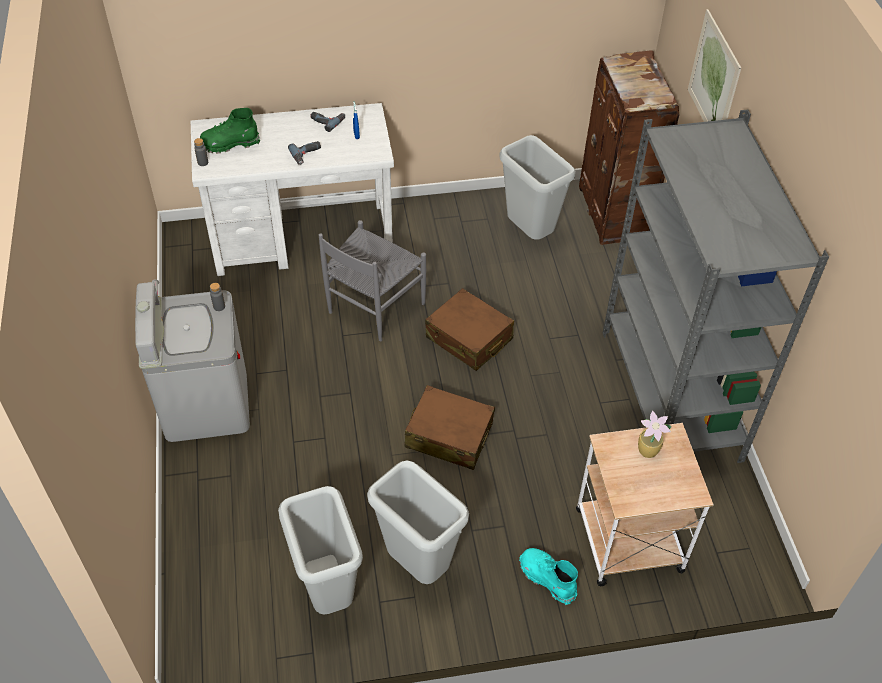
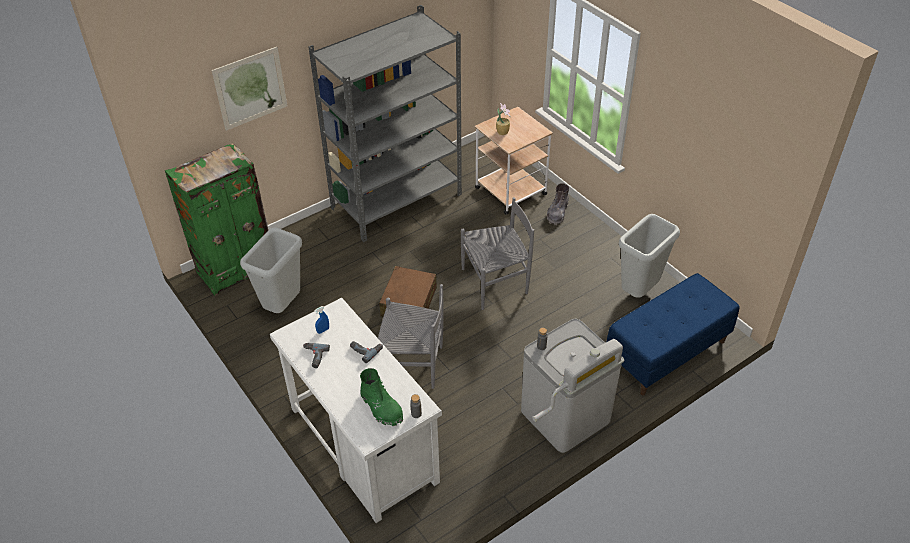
camera: 115 degrees left, 5 degrees down
(210, 561) = (666, 353): none -> blue bench
(419, 565) = (591, 262): grey trash can -> none
(449, 436) = (496, 283): brown suitcase -> grey chair
(547, 578) = (557, 213): turquoise boot -> grey boot
(614, 213) = (236, 269): brown cabinet -> green cabinet

